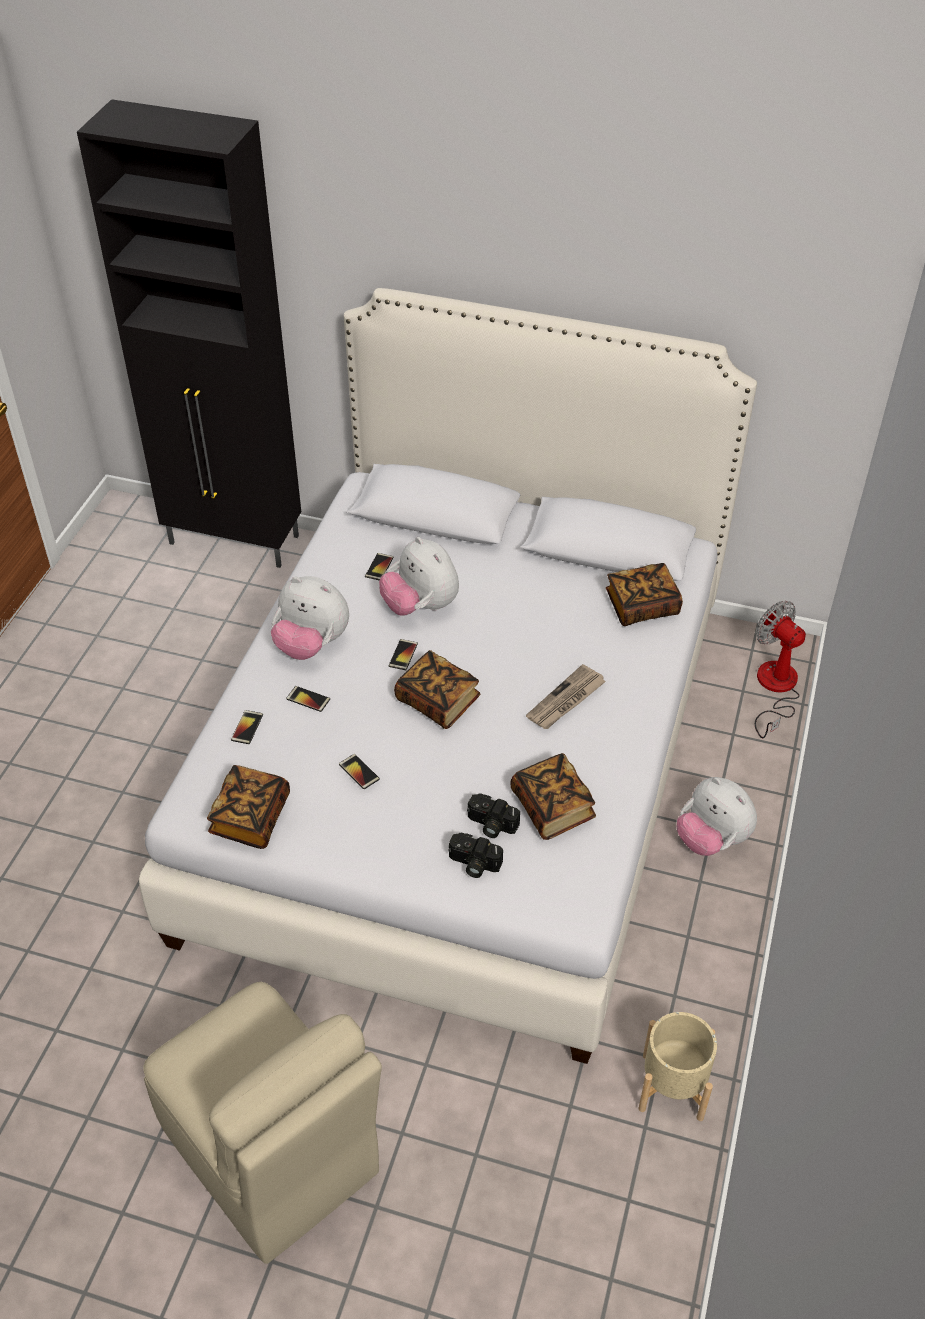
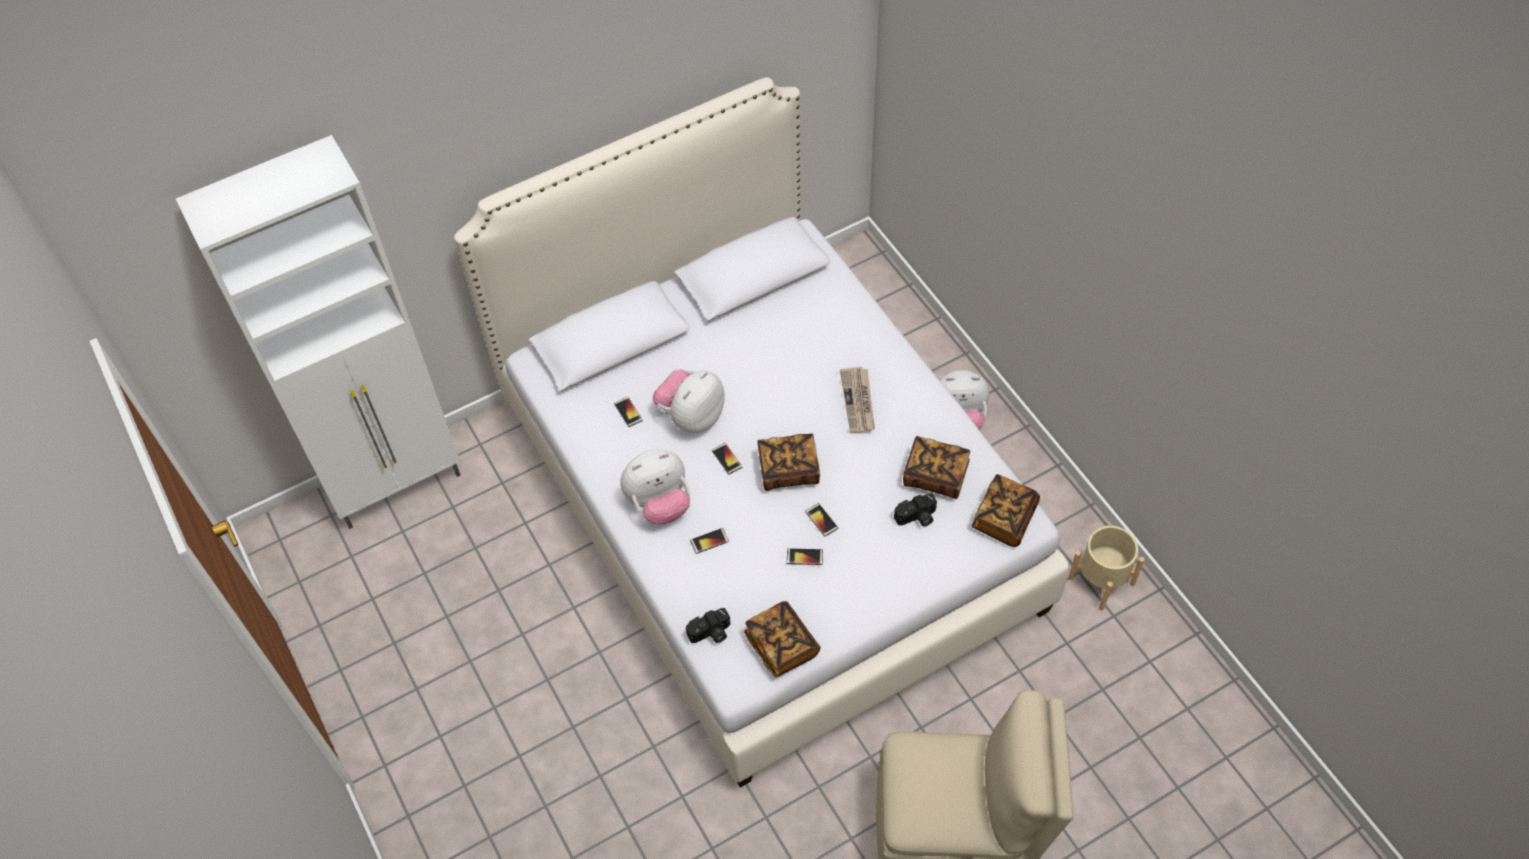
camera: 45 degrees left, 10 degrees up
(235, 541) = (398, 483): black cabinet -> white cabinet
(247, 727) = (697, 594): phone -> phone (821, 520)
(420, 606) = (691, 416): plush toy -> plush toy turned 120 degrees clockwise
(473, 864) = (938, 550): camera -> camera (710, 634)
(642, 606) = (823, 300): book -> book (1004, 518)
(775, 689) = (883, 288): fan -> none

